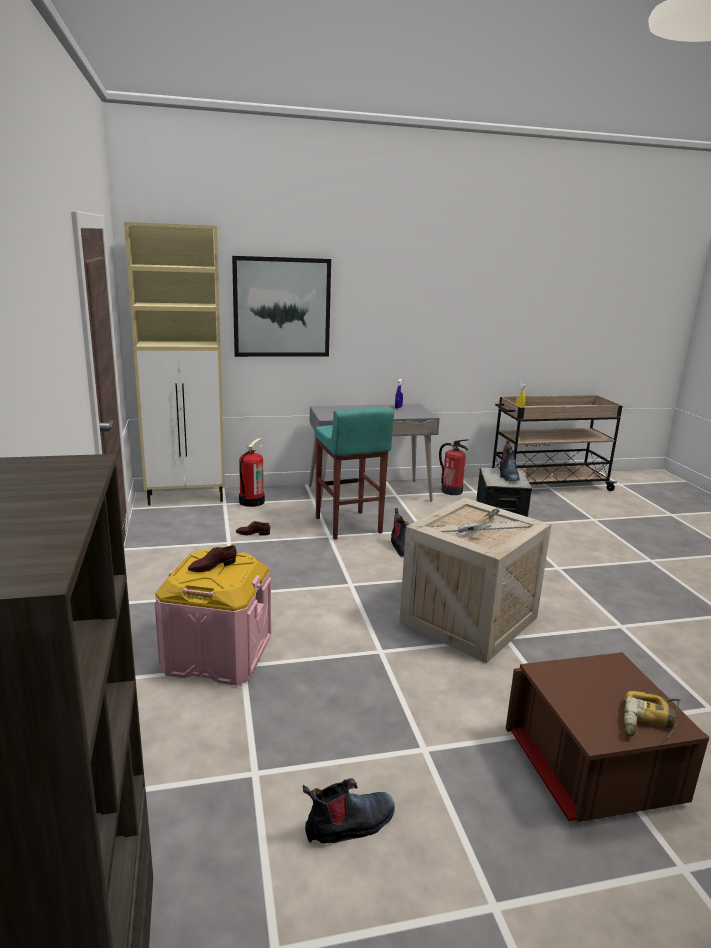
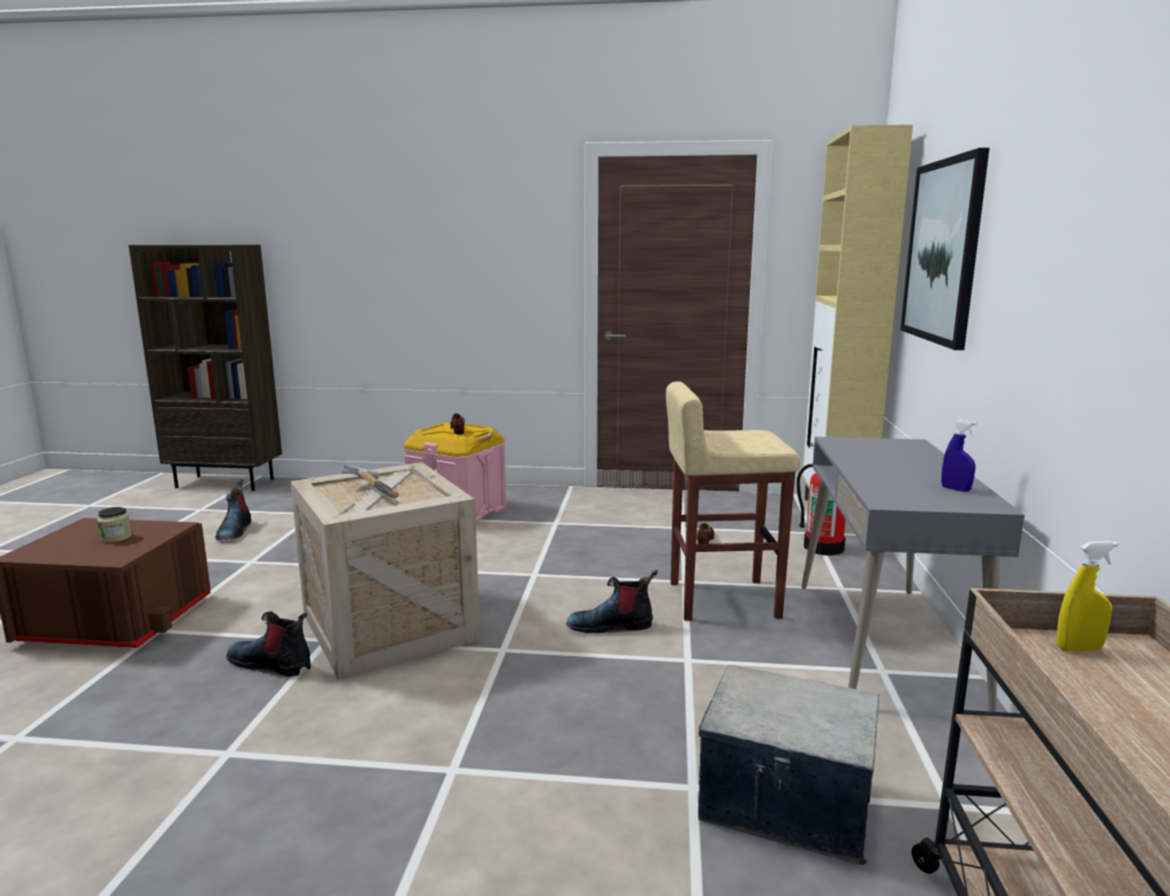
camera: 110 degrees right, 5 degrees down
(347, 525) = (721, 599): turquoise stool -> beige stool
(451, 491) = (936, 759): fire extinguisher -> none
(508, 475) = (806, 718): boot -> boot (272, 664)
(594, 691) = (116, 537): none -> jar
(649, 723) = (50, 545): power drill -> none

